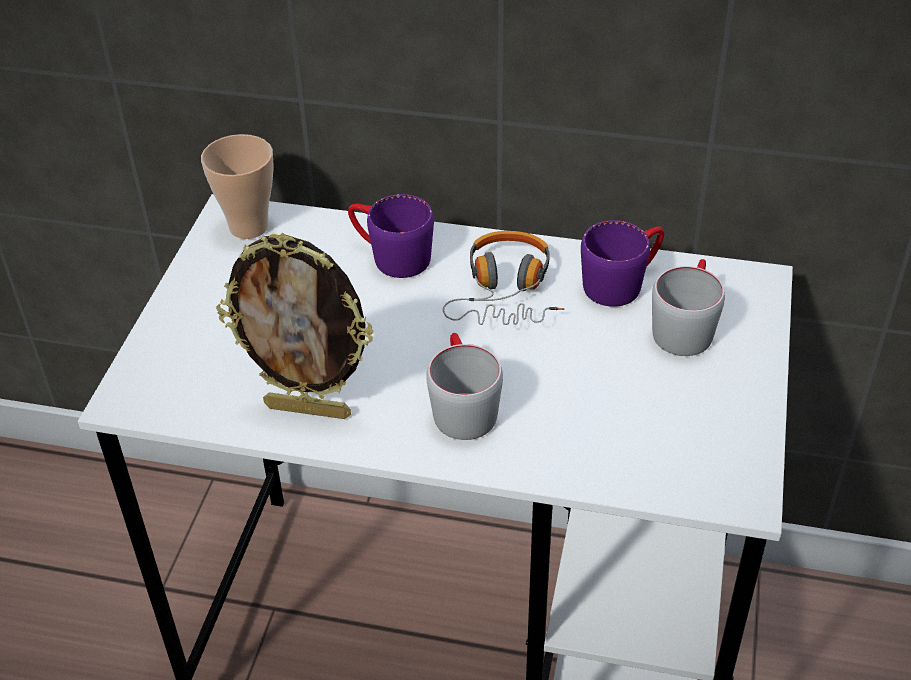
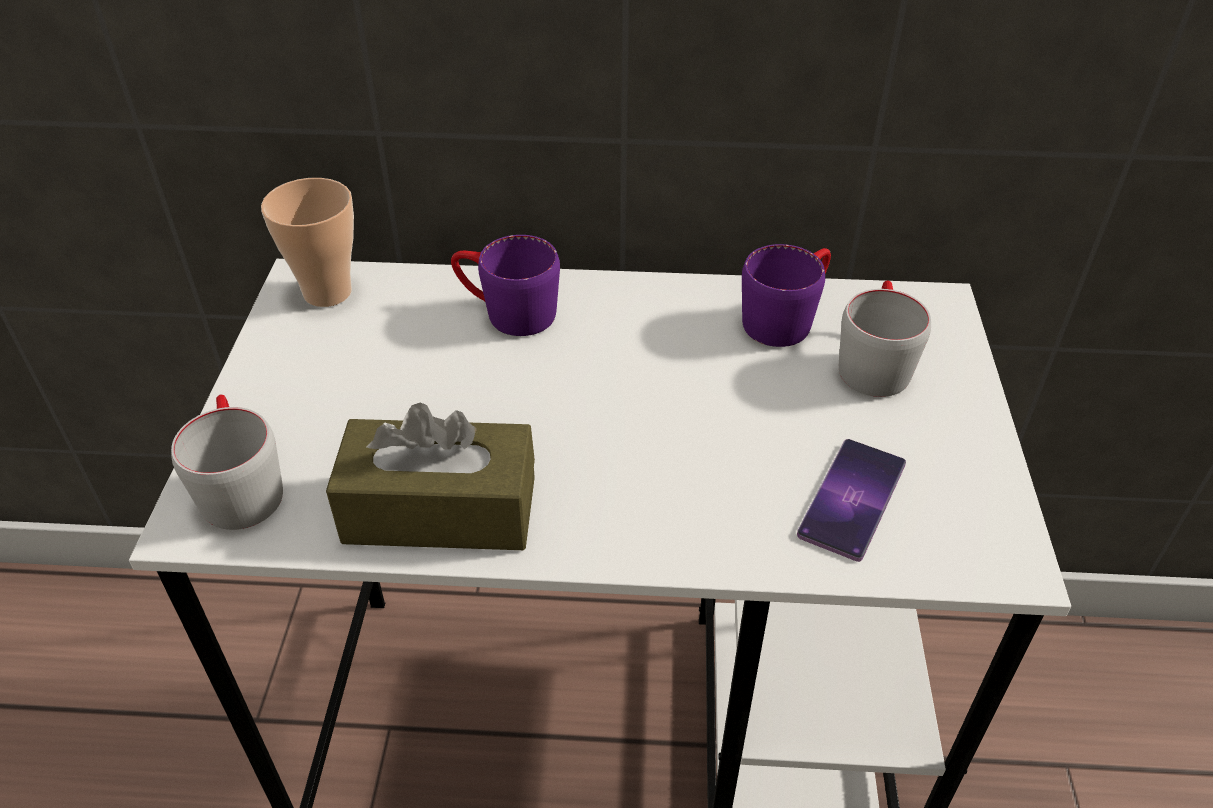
camera: 10 degrees left, 0 degrees up
(309, 409) = (440, 510): picture frame -> brown tissue box
(461, 405) = (633, 484): grey mug -> grey mug (239, 484)
(506, 292) = (654, 341): headphones -> none
(632, 434) = (852, 498): none -> phone

